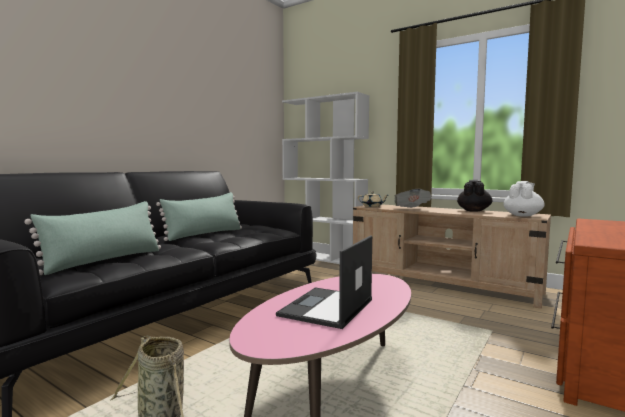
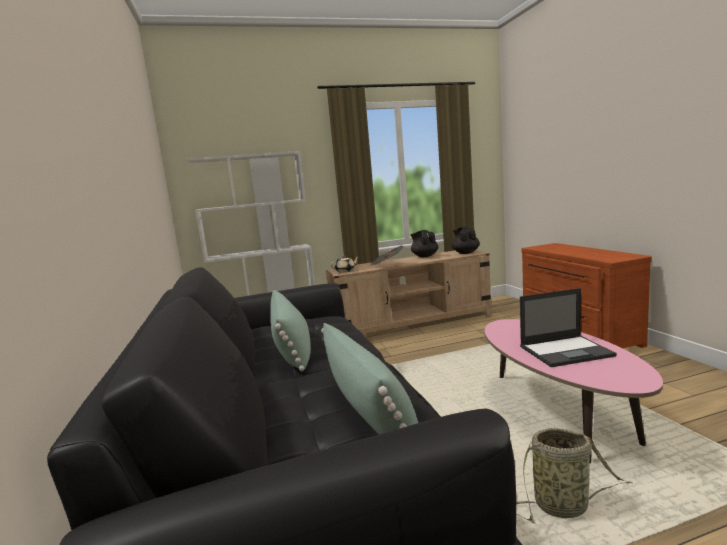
camera: 50 degrees left, 5 degrees up
(326, 308) = (566, 351): laptop -> laptop turned 75 degrees counterclockwise
(522, 215) = (465, 253): white teapot -> black teapot

